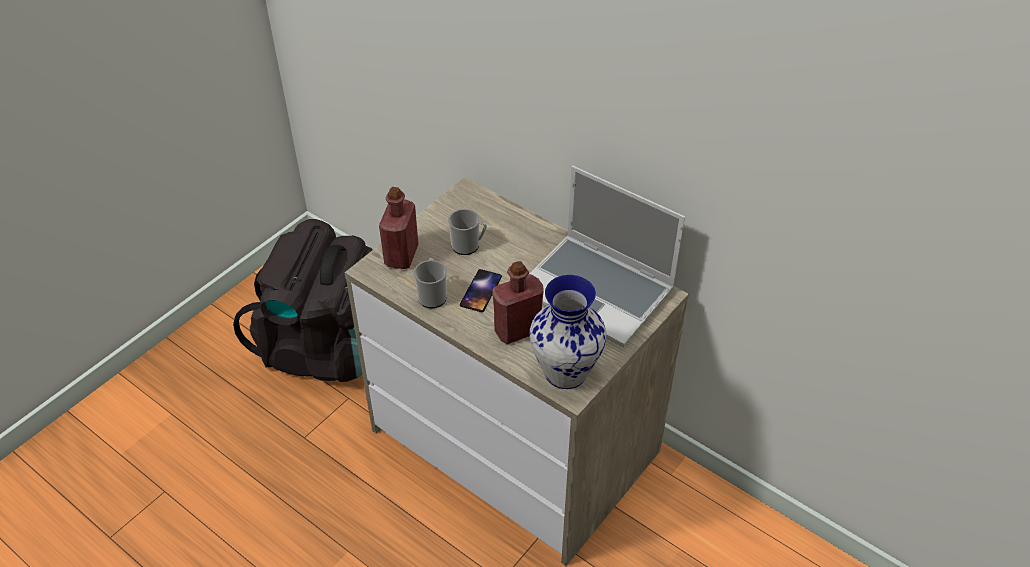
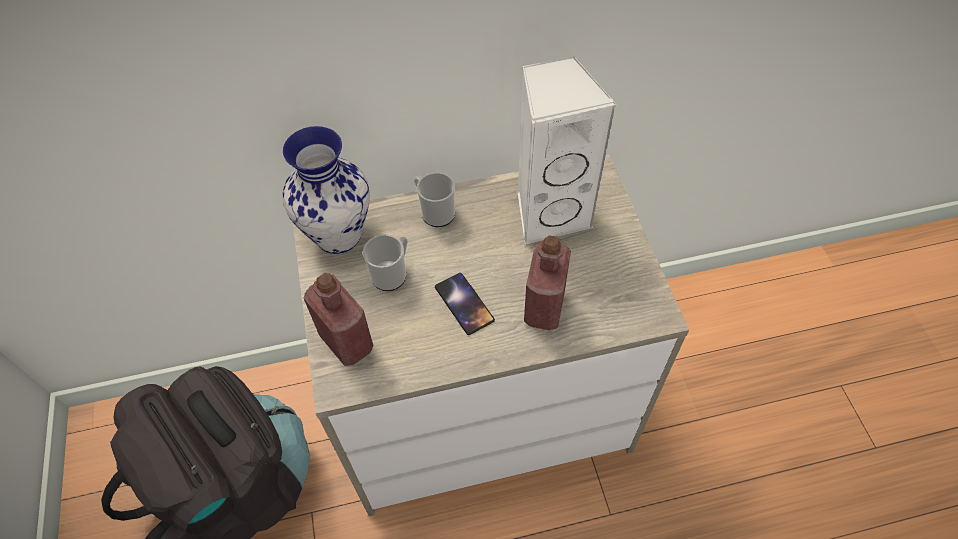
camera: 50 degrees left, 10 degrees up
(432, 295) = (430, 350): mug -> mug (435, 212)
(564, 372) = (629, 305): vase -> vase (337, 236)
(598, 291) = (549, 213): laptop -> white speaker

